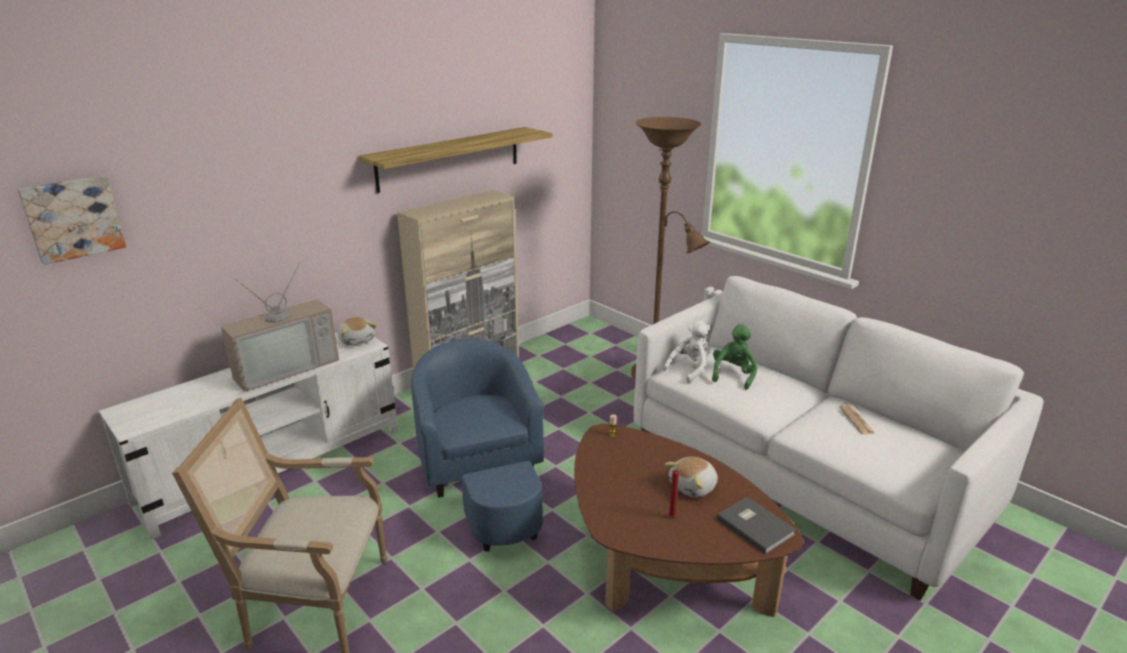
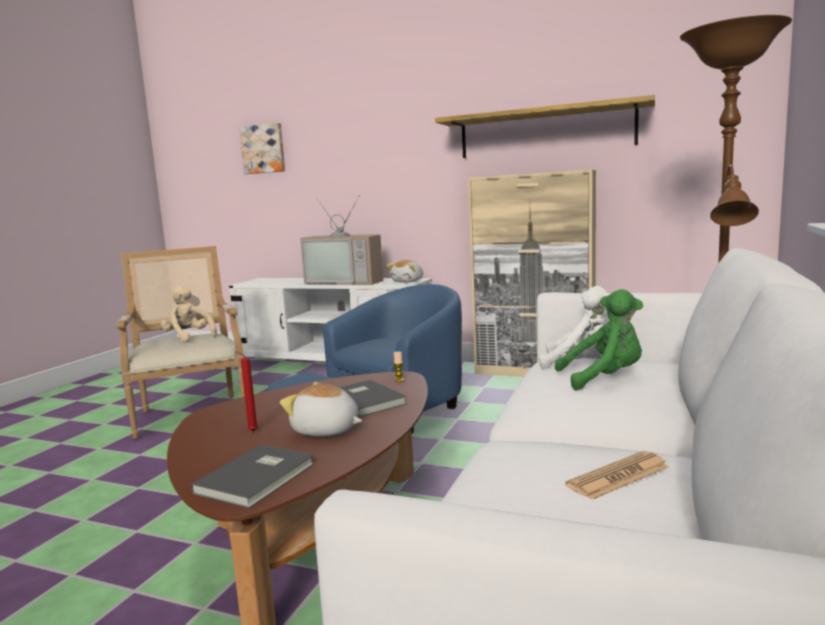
camera: 65 degrees right, 15 degrees down
(289, 523) = (189, 337): none -> beige plush toy
(644, 458) = (366, 400): none -> grey book

